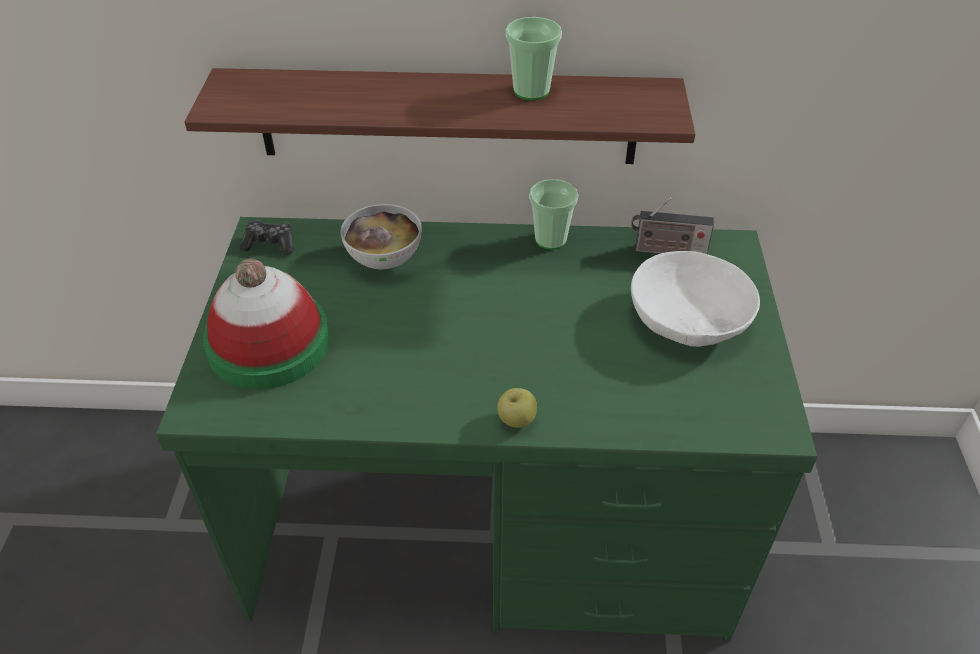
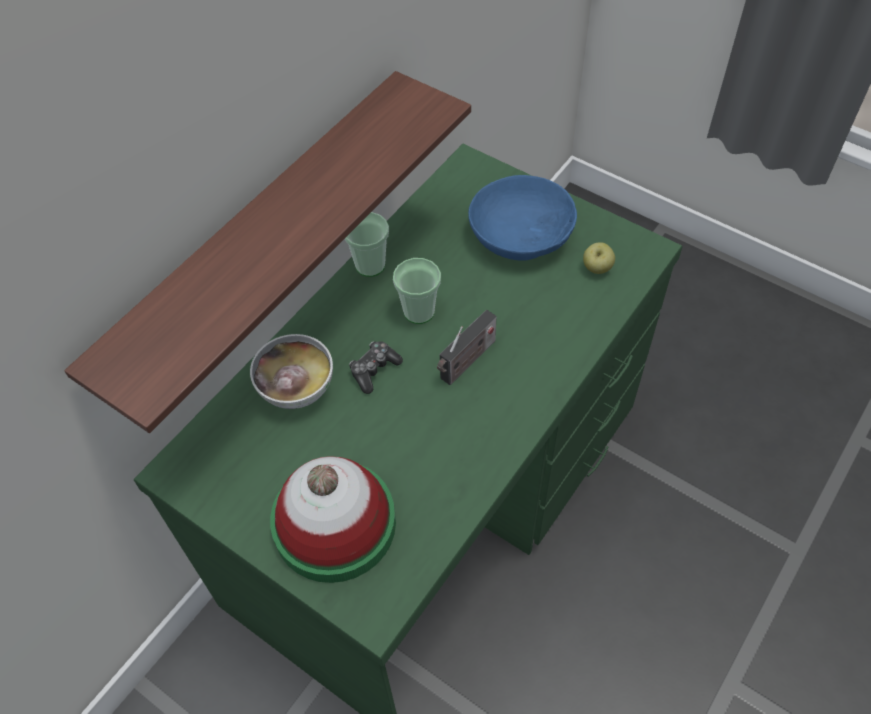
camera: 55 degrees left, 10 degrees up
(270, 244) = (199, 469): game controller -> game controller (374, 370)
(516, 420) = (543, 389): apple -> apple (597, 268)
(531, 91) = (331, 163): cup -> cup (419, 311)
(666, 251) = (442, 204): radio -> radio (466, 362)
(689, 320) = (521, 235): white bowl -> blue bowl

